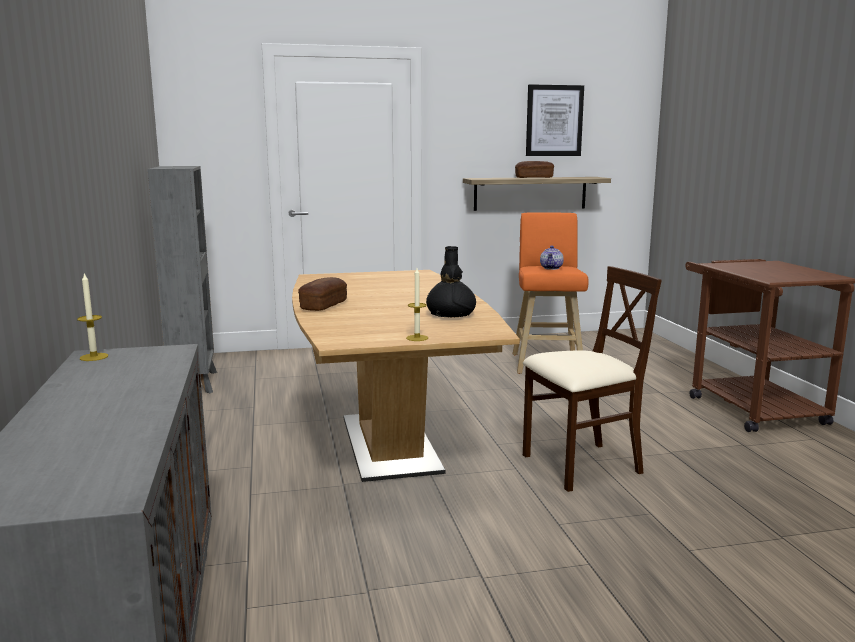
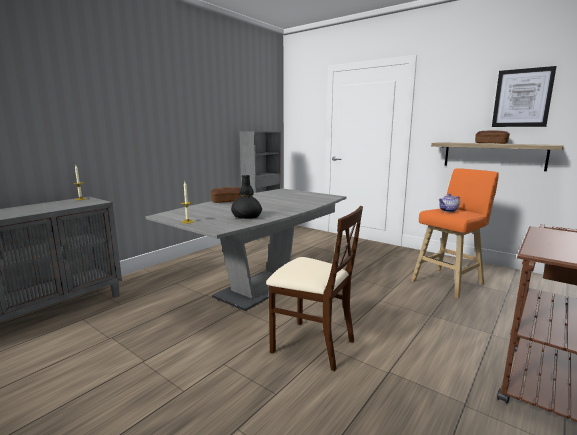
camera: 50 degrees right, 0 degrees up
(389, 444) = (260, 287): brown dining table -> grey dining table

